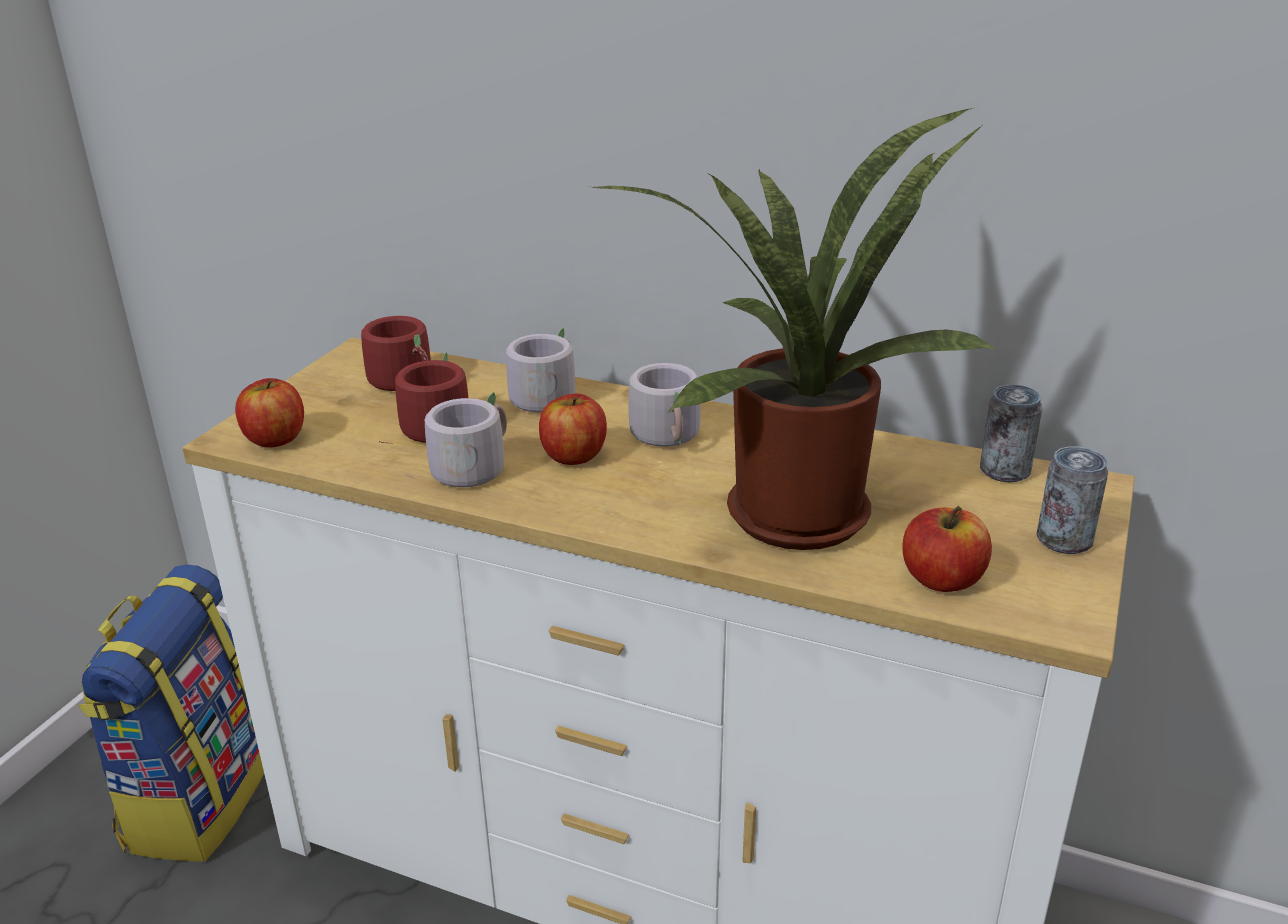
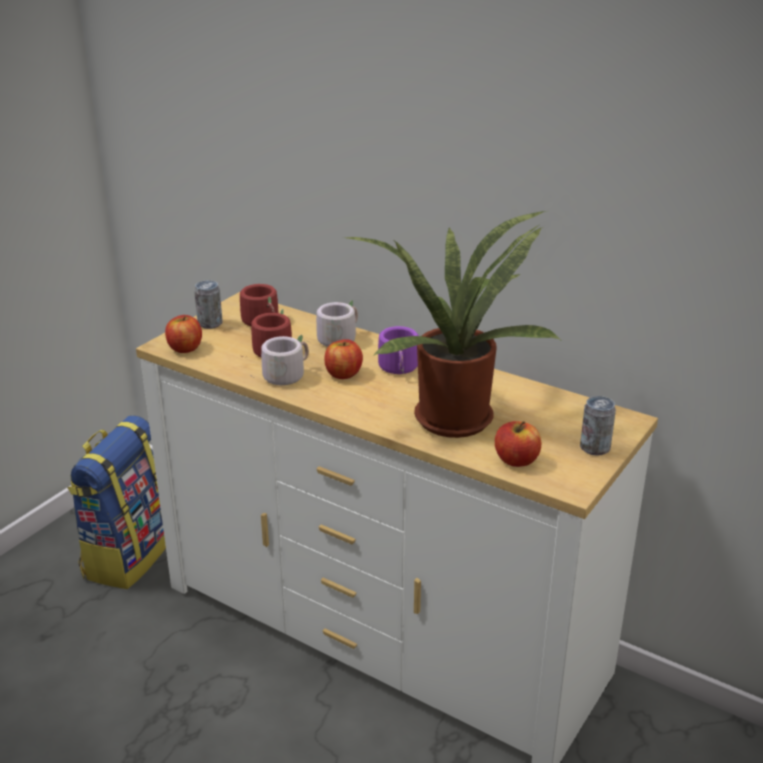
camera: 10 degrees right, 0 degrees up
(671, 437) = (401, 369): grey mug -> purple mug
(1004, 471) = (582, 407): can -> can (210, 324)

